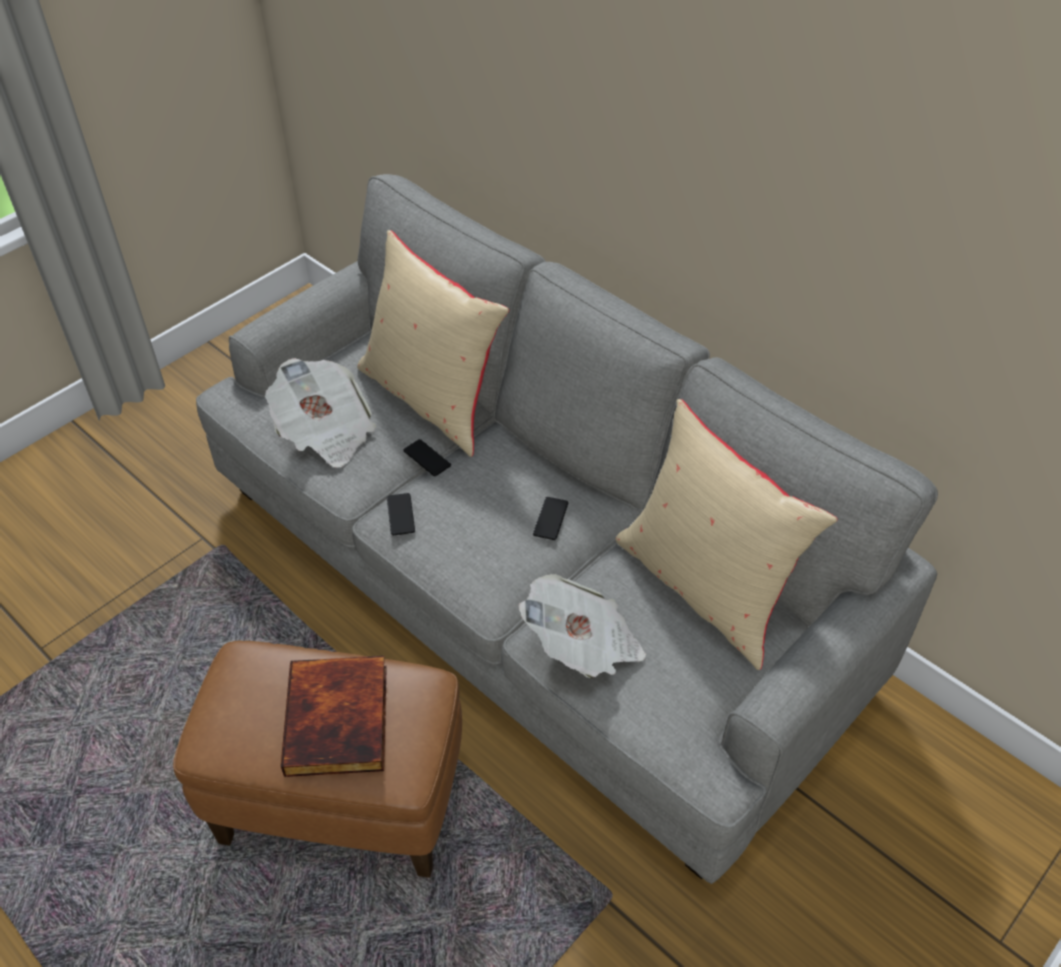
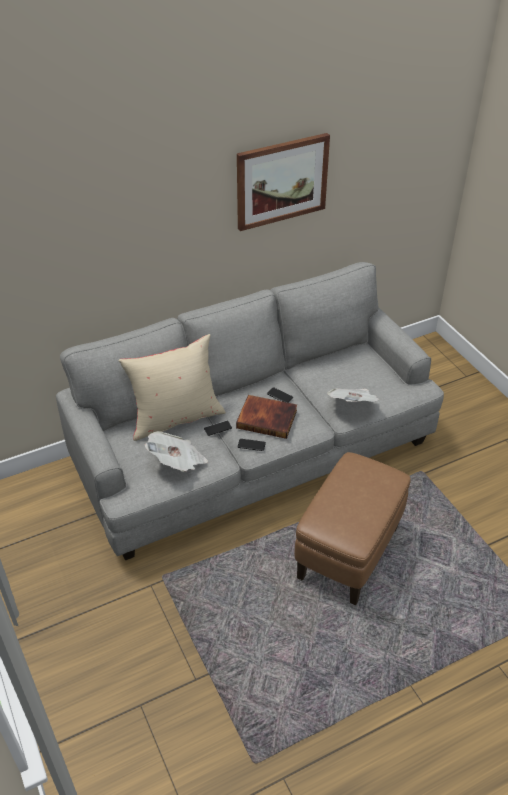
camera: 70 degrees left, 5 degrees down
(340, 720) = (362, 490): book -> book (267, 418)
(705, 587) = (336, 363): beige pillow -> none
(818, 150) = (281, 181): none -> picture

